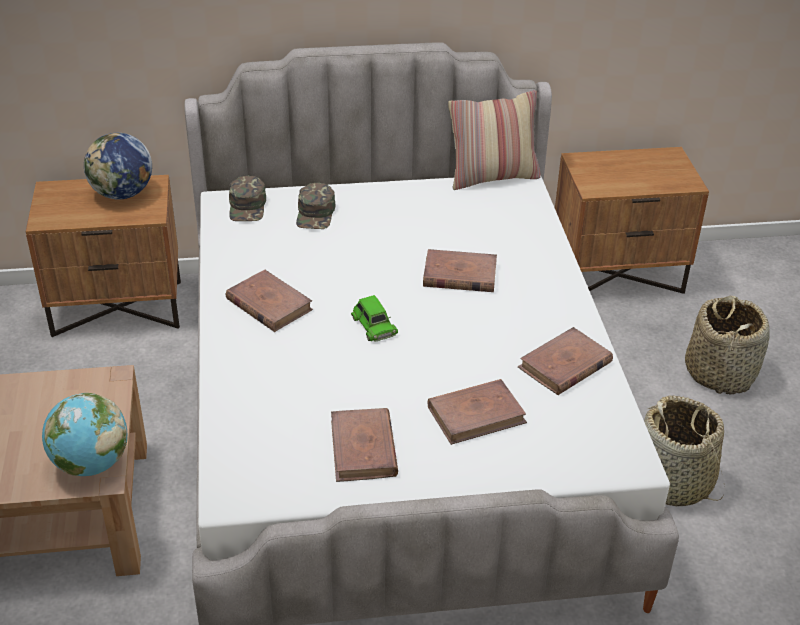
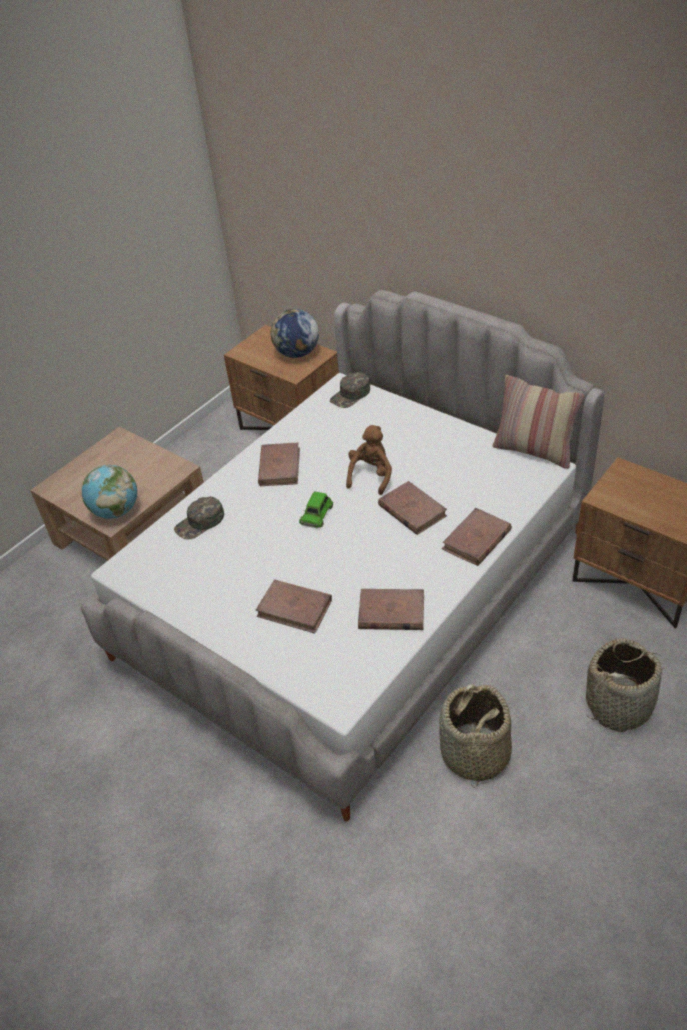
camera: 50 degrees right, 5 degrees up
(316, 213) = (383, 420): green cap -> green cap (200, 523)
(363, 449) = (211, 587): brown book -> brown book (476, 540)
(377, 266) = (371, 476): none -> brown plush toy

